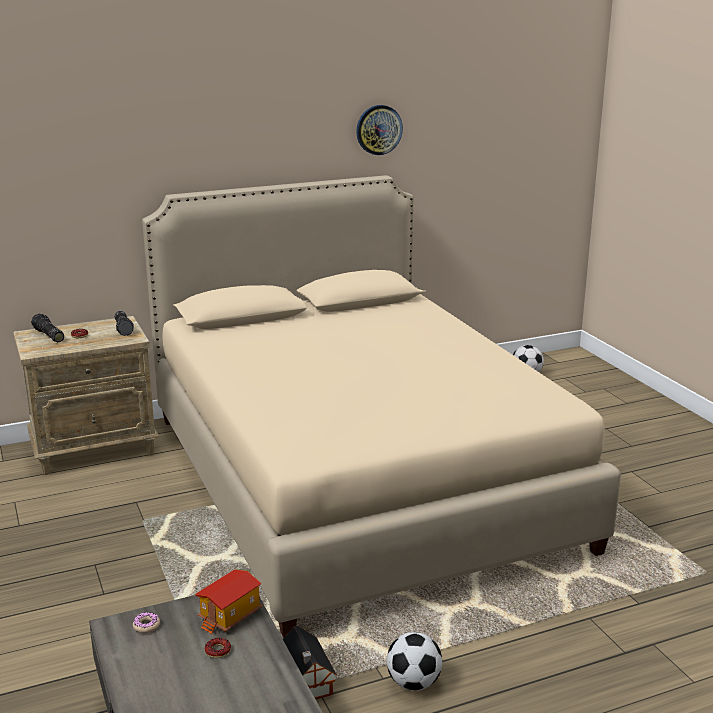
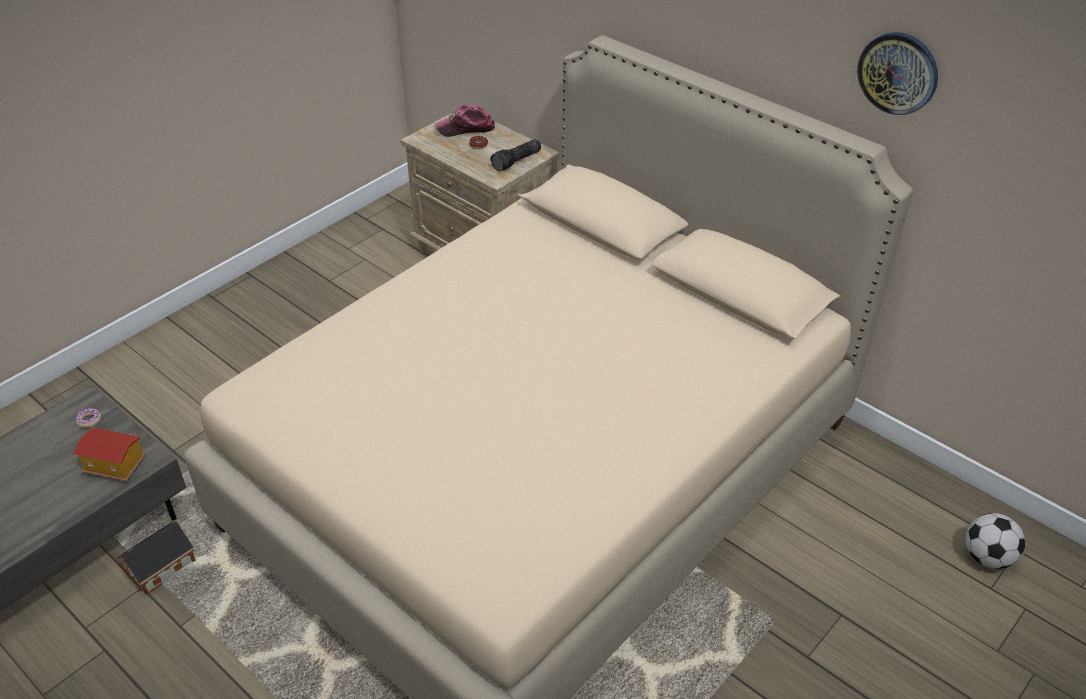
camera: 65 degrees right, 20 degrees up
(48, 335) = (465, 128): flashlight -> cap
(218, 651) = (61, 479): donut -> none
(413, 683) = (178, 653): football -> none

